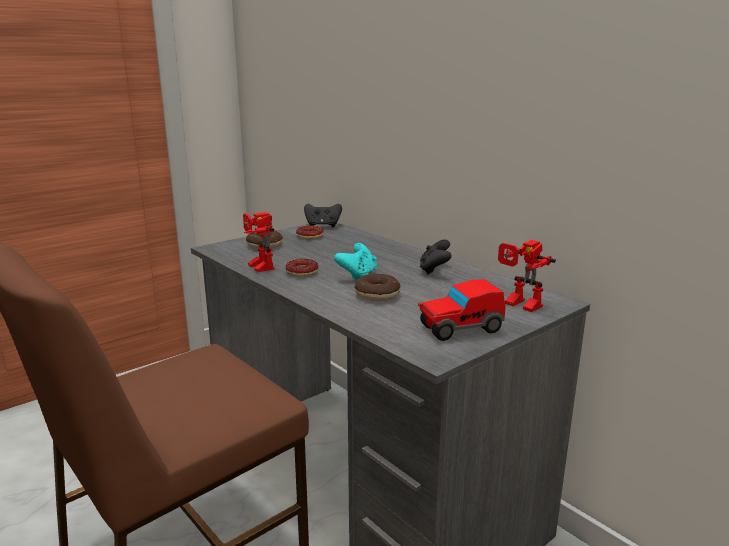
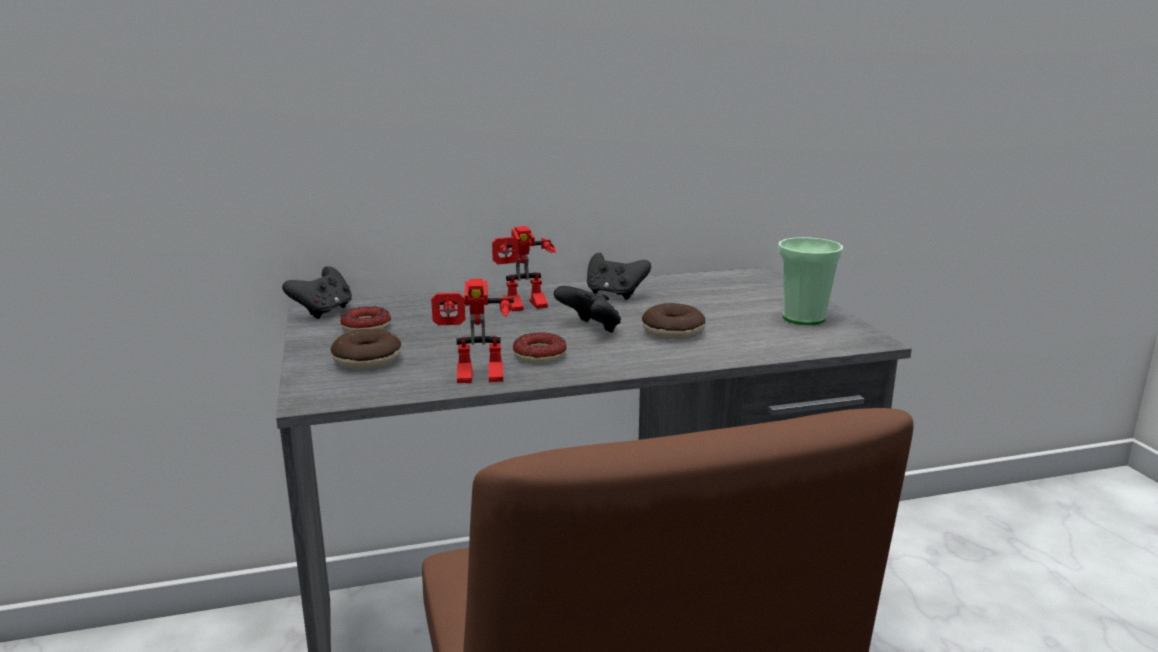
camera: 65 degrees left, 0 degrees up
(358, 275) = (590, 329): turquoise game controller -> black game controller
(460, 329) = (803, 318): toy car -> cup
(519, 305) = (756, 287): toy robot -> toy robot (525, 307)

